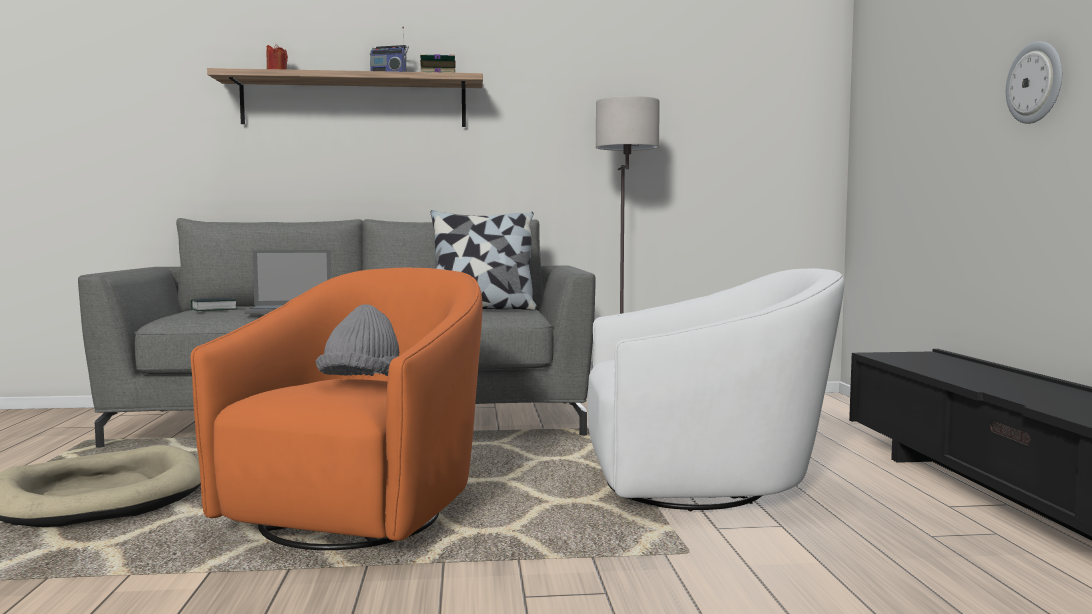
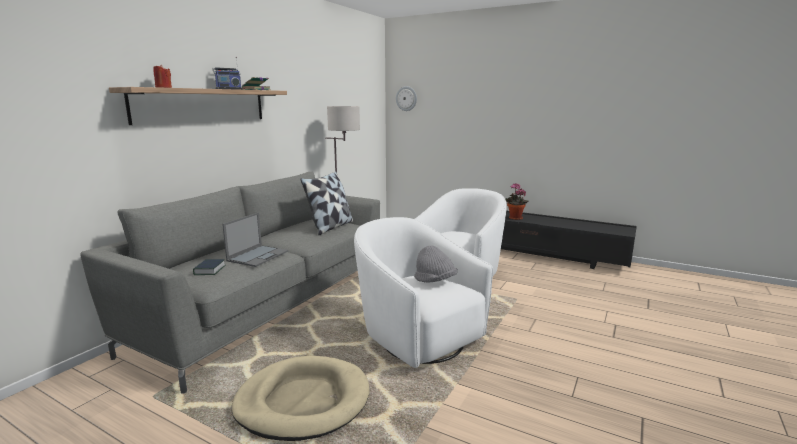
camera: 55 degrees left, 10 degrees up
(363, 510) = (416, 337): orange armchair -> white armchair
(995, 386) = (514, 218): none -> potted plant
(1035, 83) = (500, 115): wall clock -> wall clock (406, 98)

